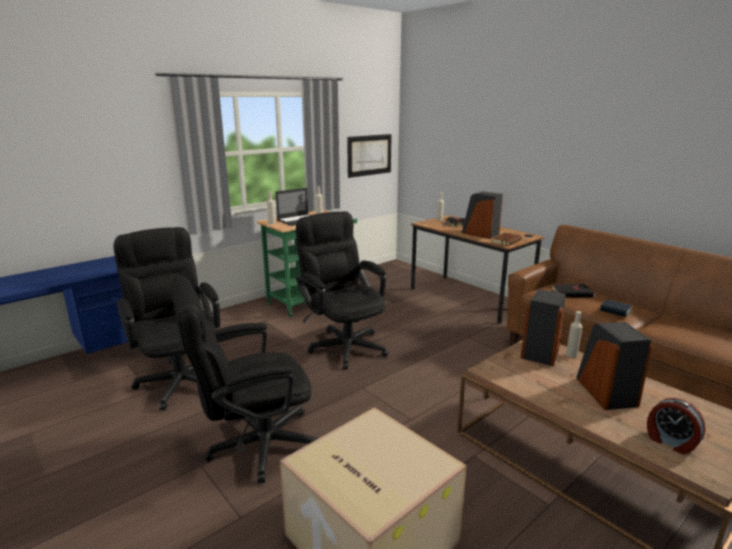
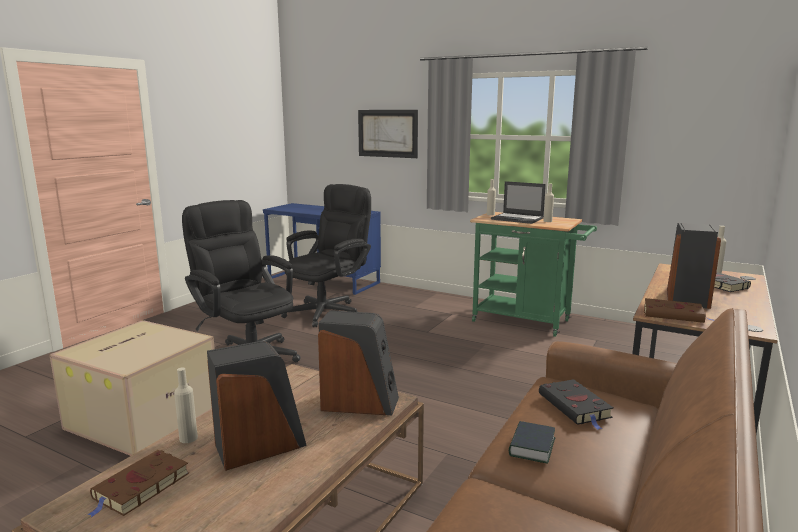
camera: 70 degrees right, 5 degrees down
(343, 344) = (439, 355): black office chair -> none
(369, 155) = (704, 160): picture -> picture (387, 133)
(571, 355) = (361, 424): beige bottle -> beige bottle (188, 438)
(670, 442) = (140, 487): alarm clock -> brown book

